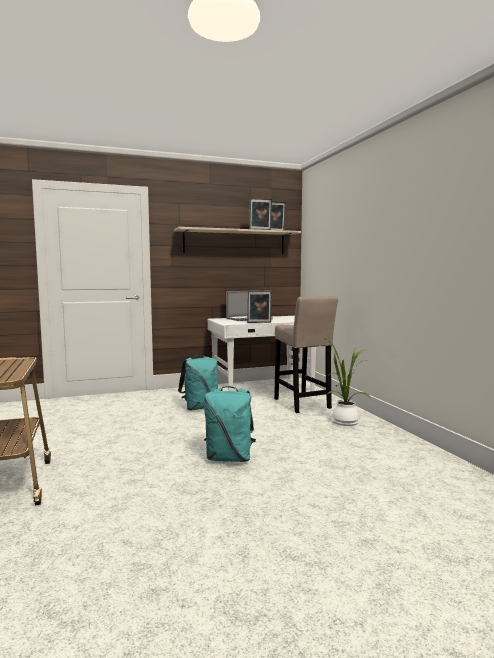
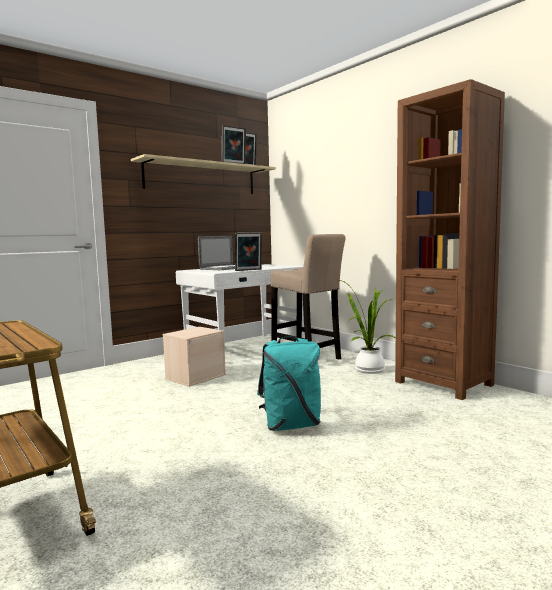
camera: 20 degrees left, 0 degrees up
(200, 407) = (195, 376): turquoise backpack -> beige storage box
(399, 444) = (444, 383): none -> brown bookcase

